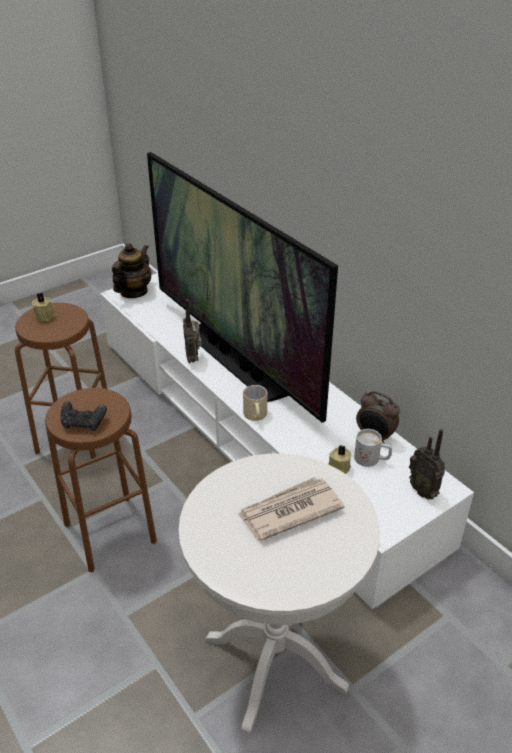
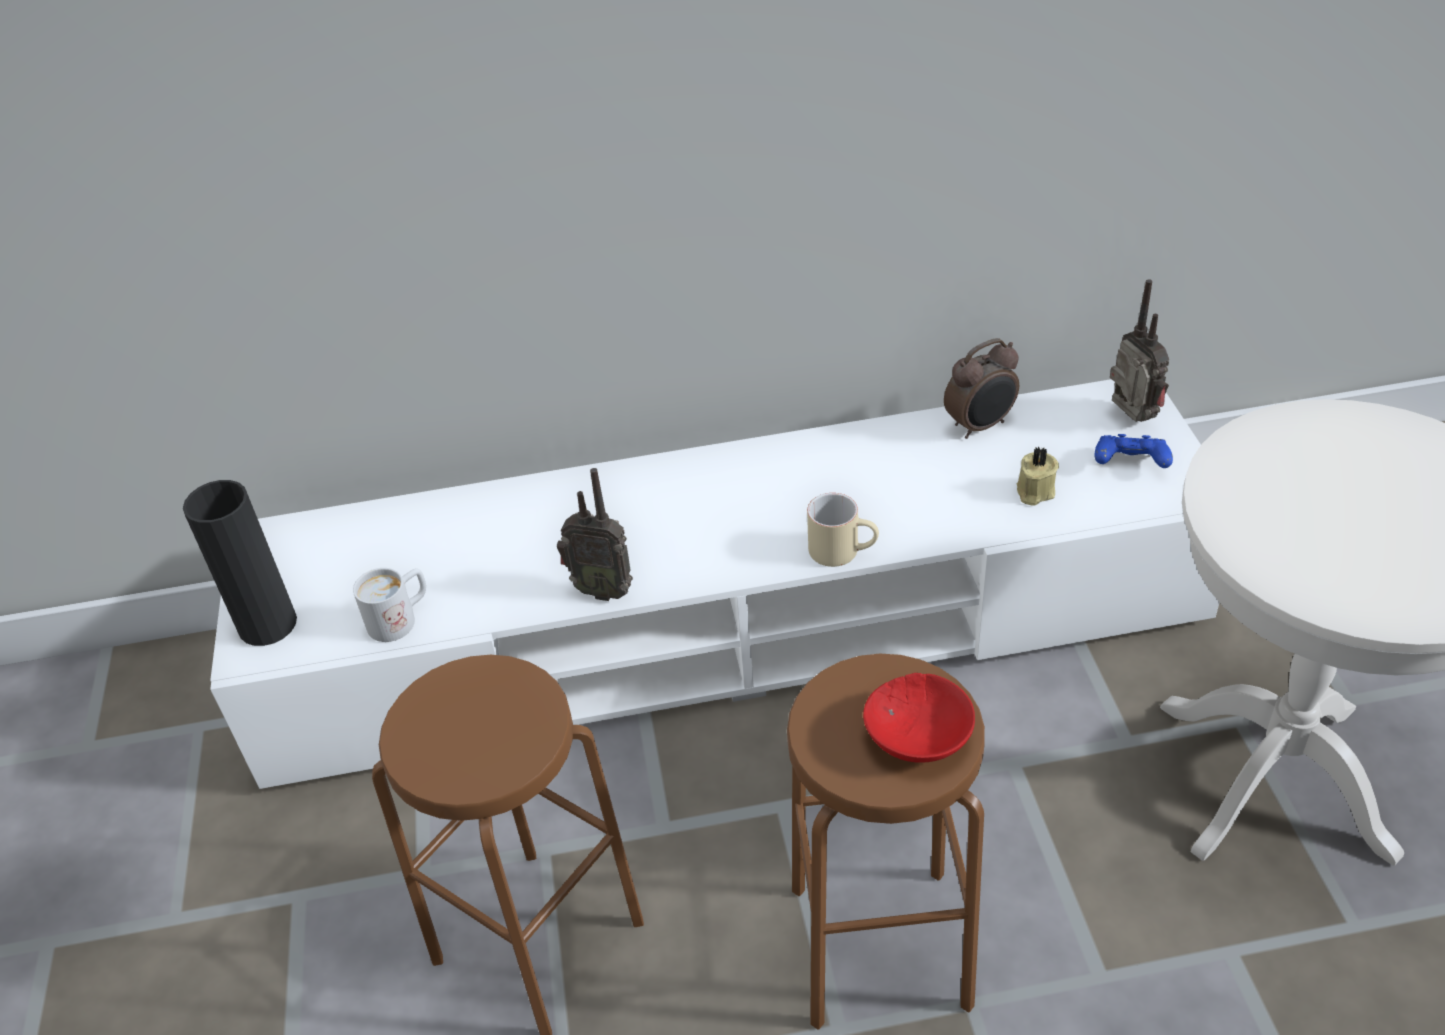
camera: 60 degrees left, 5 degrees up
(44, 315) = (439, 734): beige candle -> none
(84, 423) = (918, 739): black game controller -> red bowl
(133, 292) = (268, 624): teapot -> black vase
(236, 361) = (659, 529): television -> none
(289, 511) = (1343, 489): newspaper -> none
(372, 459) = (1033, 448): white mug -> white mug (400, 618)
(385, 498) = (1129, 464): none -> blue game controller
(423, 491) = (1129, 419): radio -> radio turned 105 degrees counterclockwise

